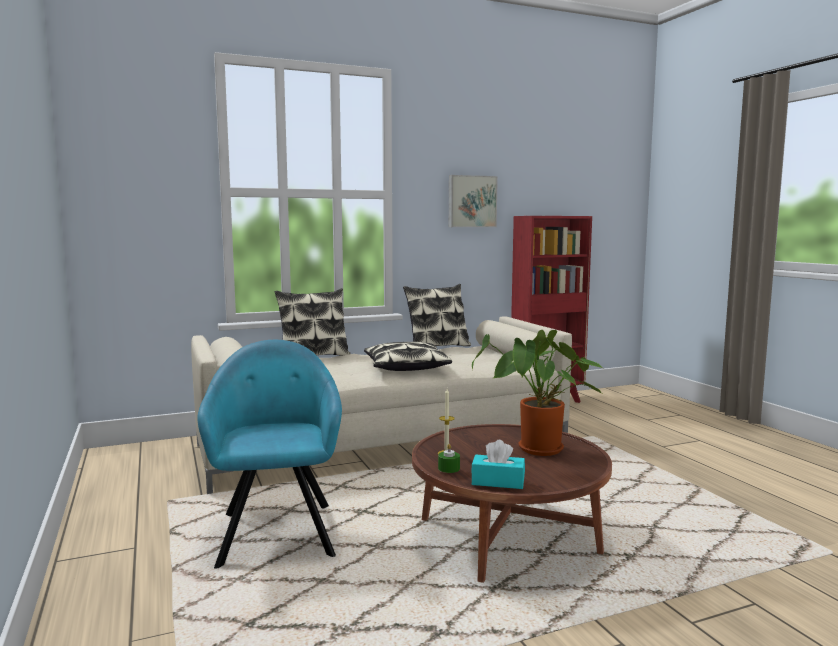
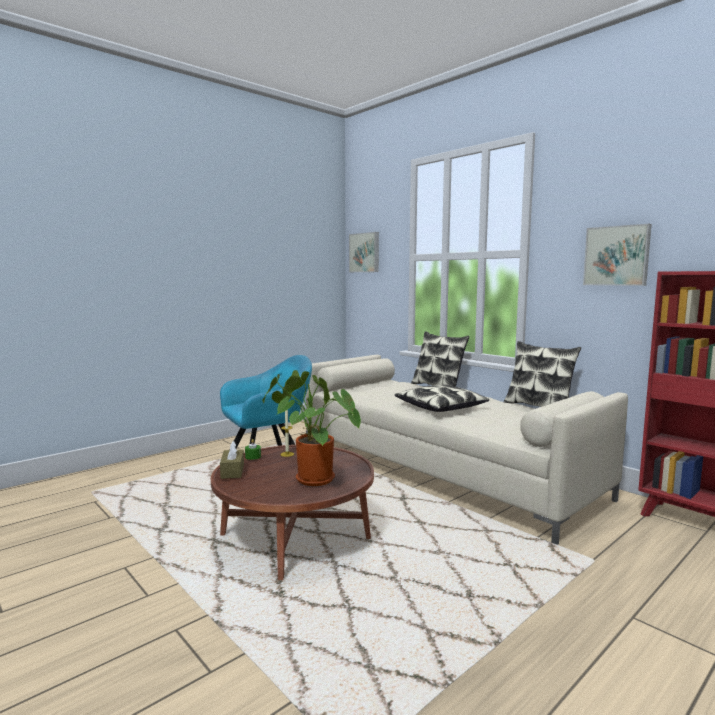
camera: 70 degrees right, 0 degrees up
(117, 178) = (365, 252): none -> picture
(498, 481) = (232, 471): turquoise tissue box -> brown tissue box

